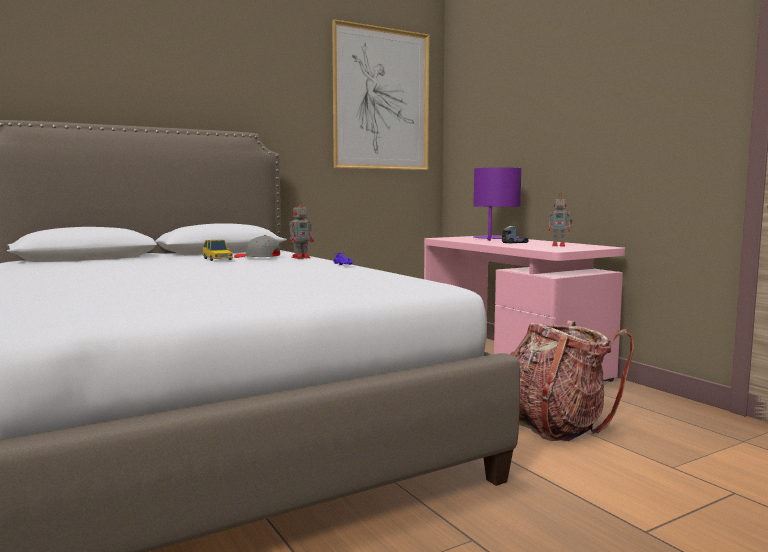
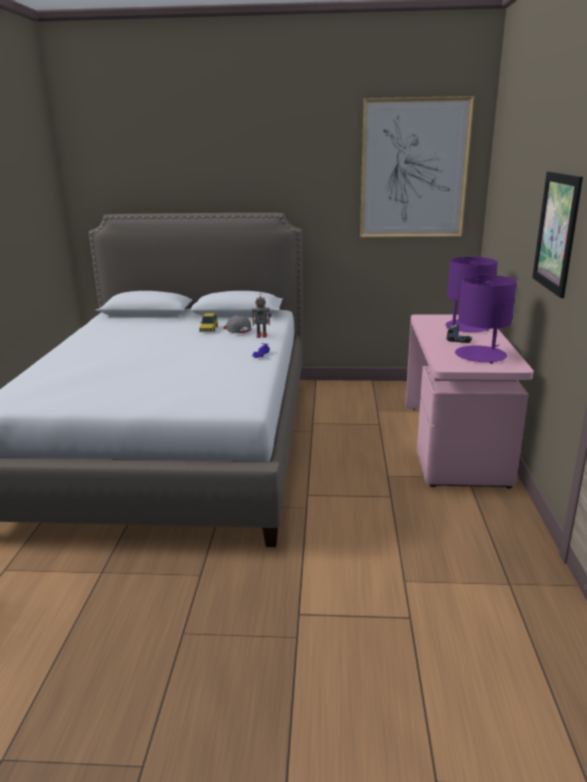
camera: 35 degrees right, 15 degrees up
(555, 425) = (383, 515): backpack -> none
(559, 245) = (481, 355): toy robot -> purple table lamp
(621, 113) = (556, 232): none -> picture

